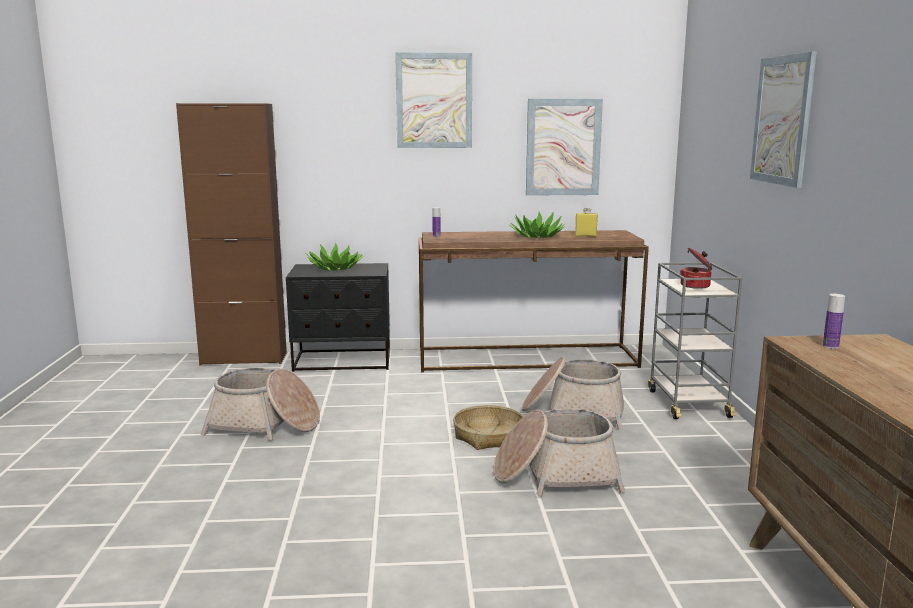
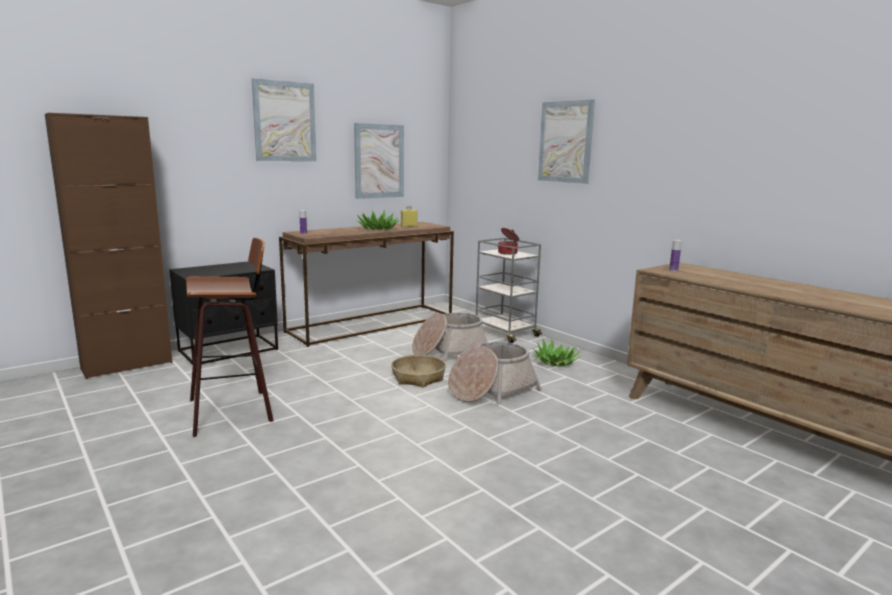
camera: 35 degrees left, 0 degrees up
(265, 425) = (233, 410): basket -> stool
(335, 268) = (217, 268): potted plant -> potted plant (555, 362)

